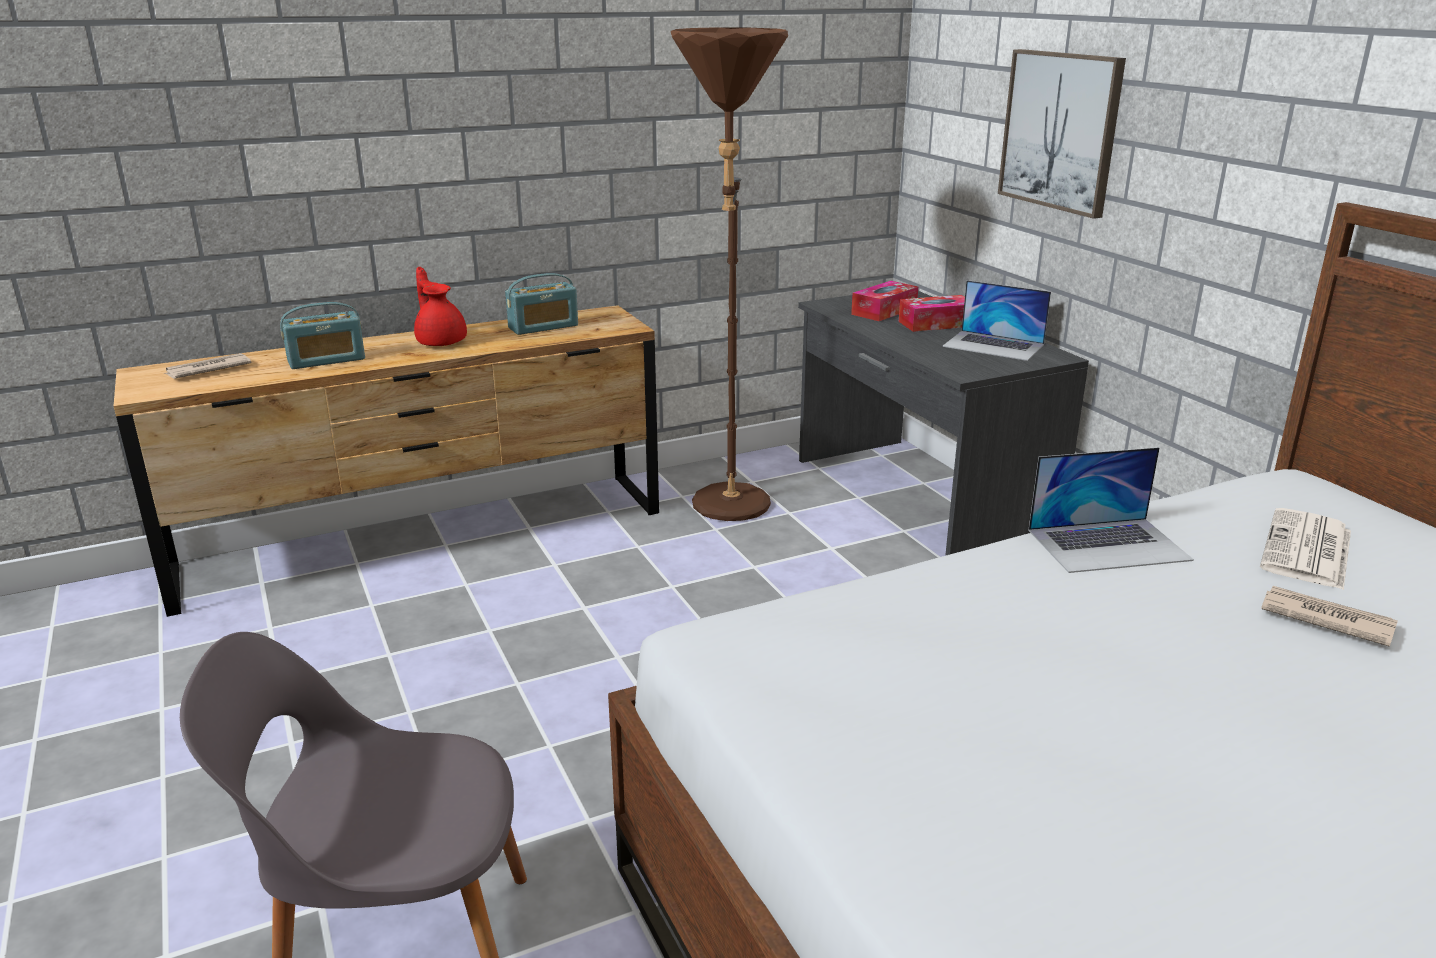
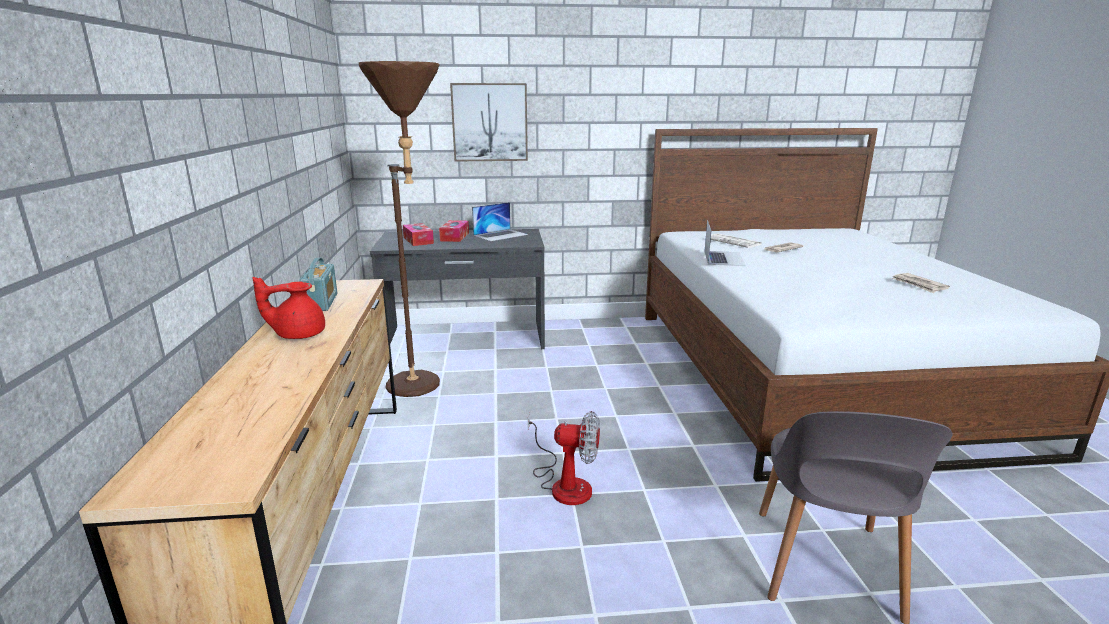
camera: 70 degrees left, 5 degrees down
(207, 370) = (202, 441): newspaper -> newspaper (919, 285)
(326, 360) = (274, 379): radio -> none
(539, 673) = (564, 483): none -> fan

